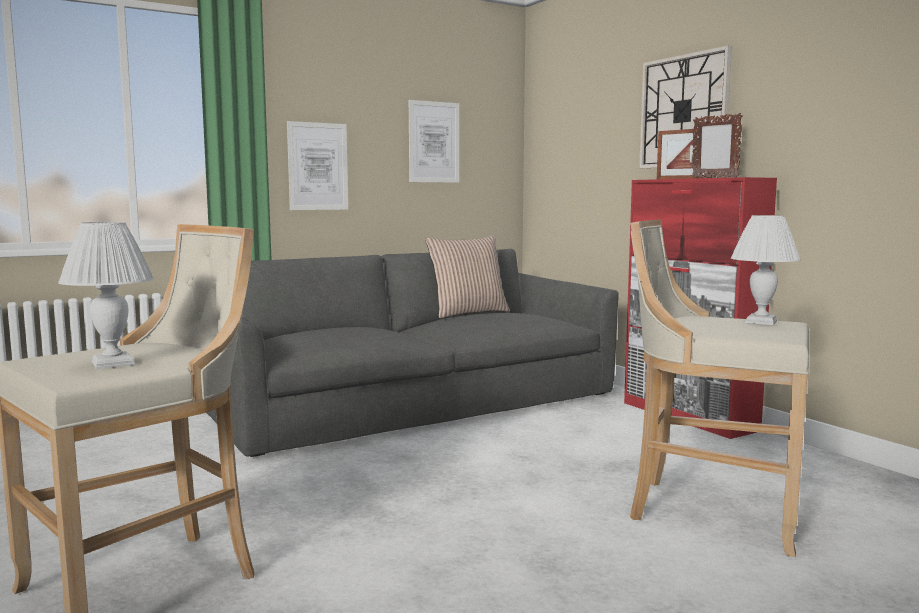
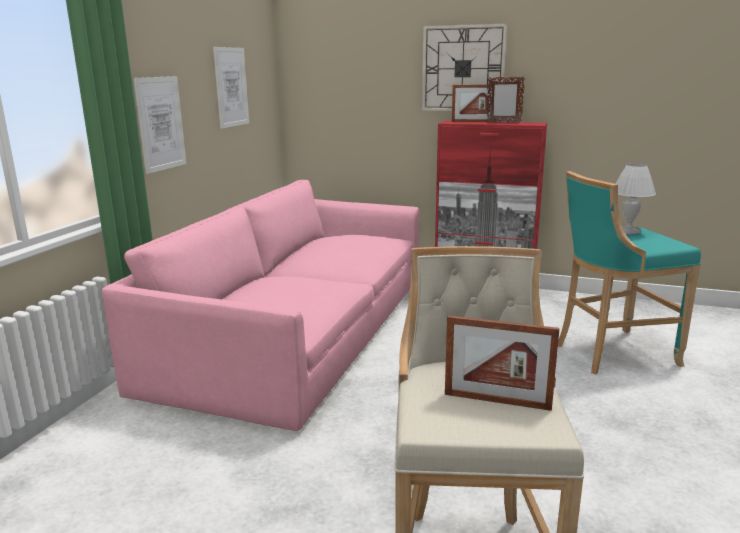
camera: 40 degrees left, 10 degrees up
(114, 363) = (497, 401): white table lamp -> picture frame
(410, 400) = (298, 331): grey sofa -> pink sofa
(468, 313) = (308, 243): pillow -> none
(709, 512) = (610, 353): beige stool -> turquoise stool

